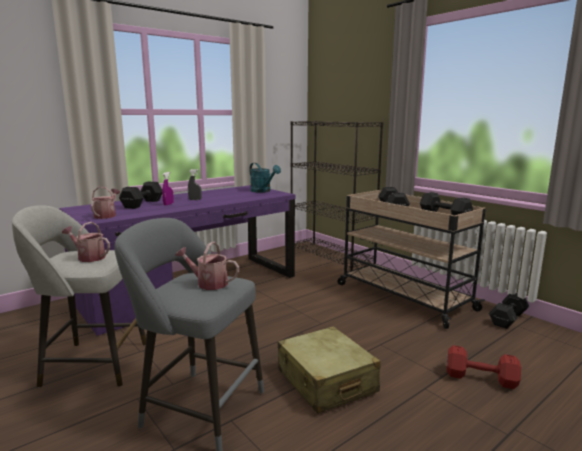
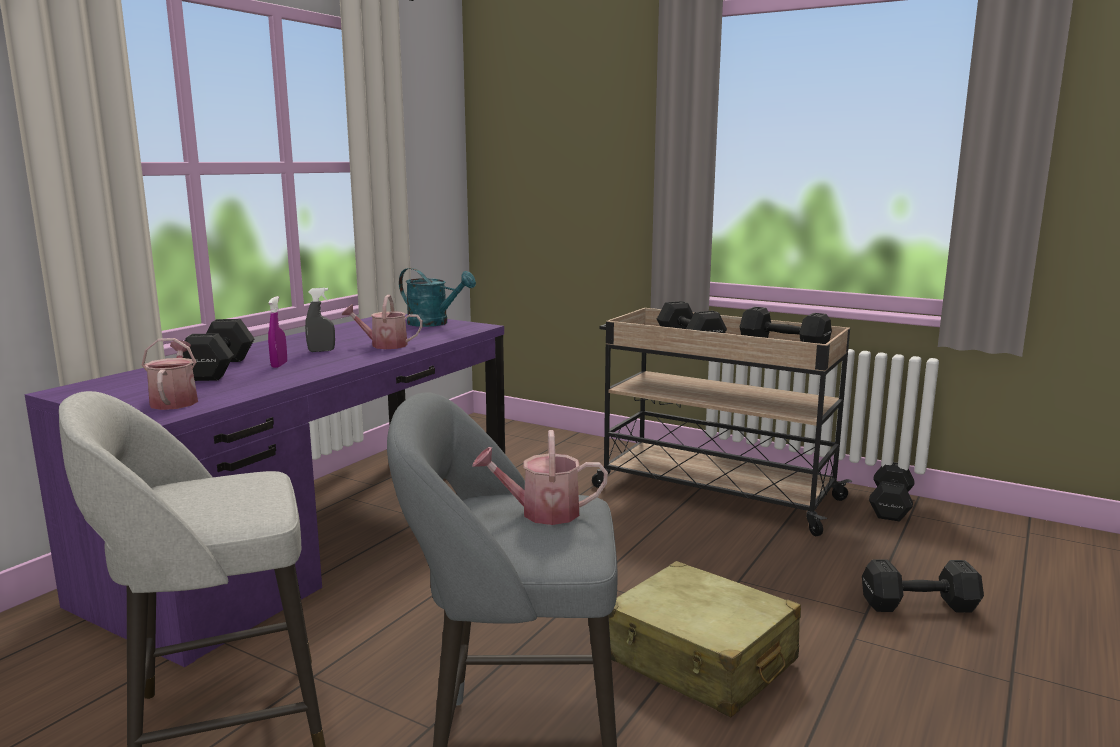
camera: 20 degrees left, 0 degrees up
(89, 257) = (219, 495): watering can -> watering can (384, 345)
(331, 257) = (544, 438): black bookcase -> none
(482, 379) = (921, 606): red dumbbell -> black dumbbell

